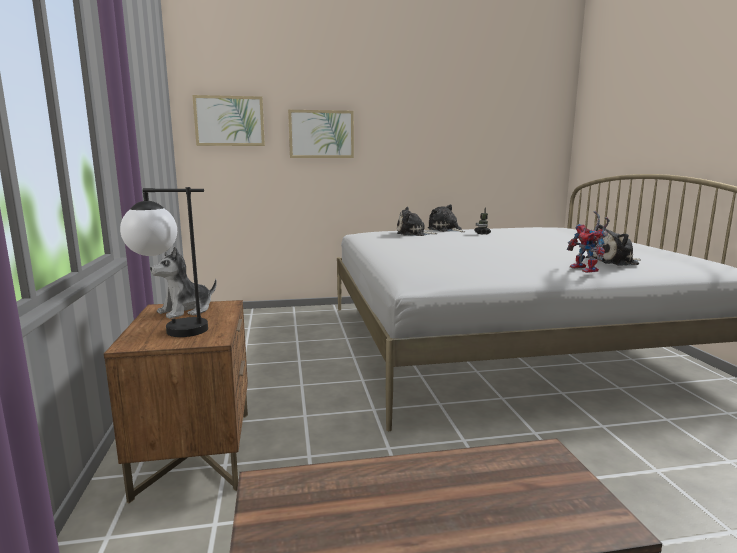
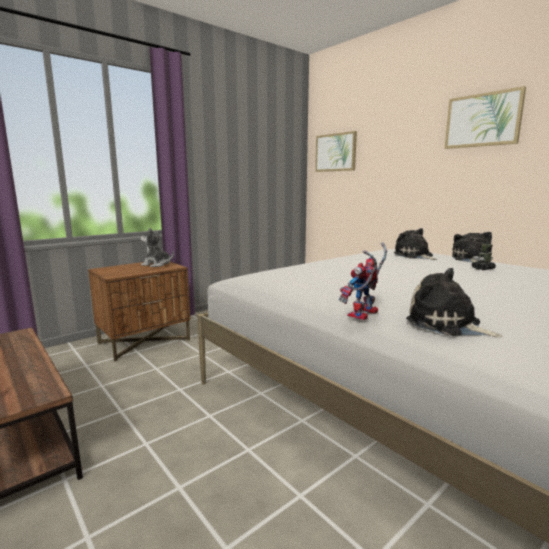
camera: 60 degrees right, 0 degrees up
(170, 330) = (123, 269): table lamp -> none
(321, 134) = (395, 158): picture -> picture (482, 120)

